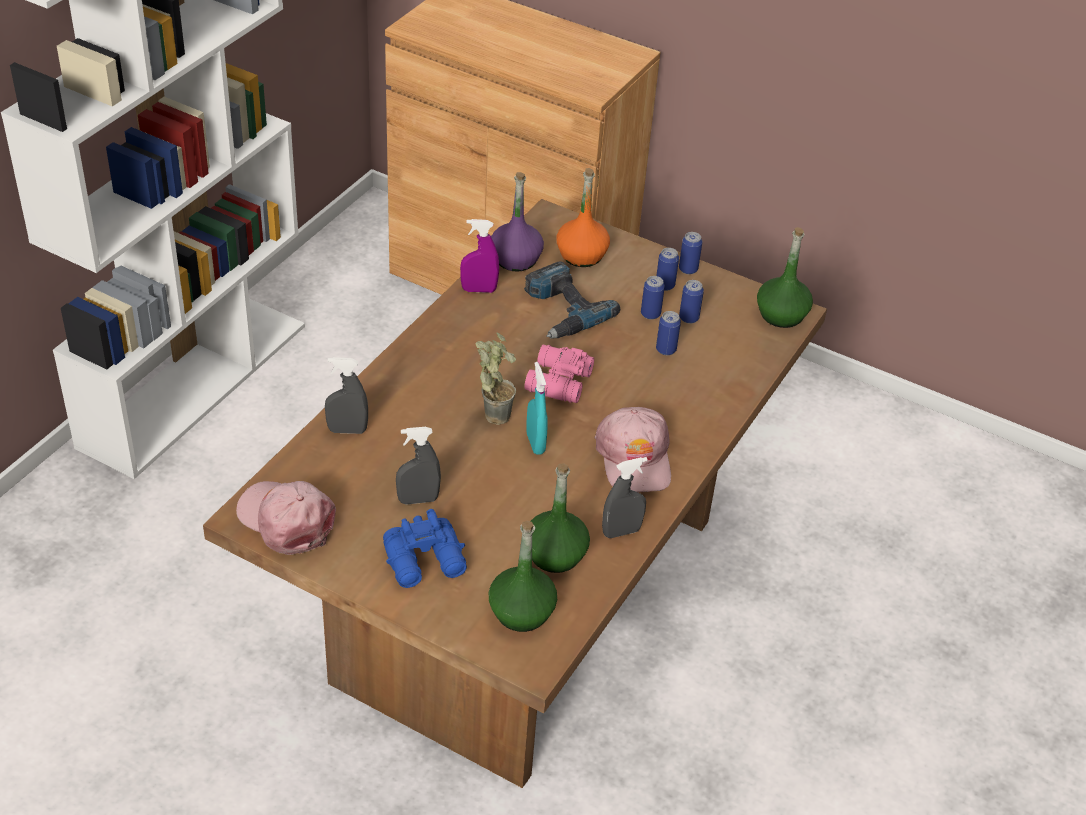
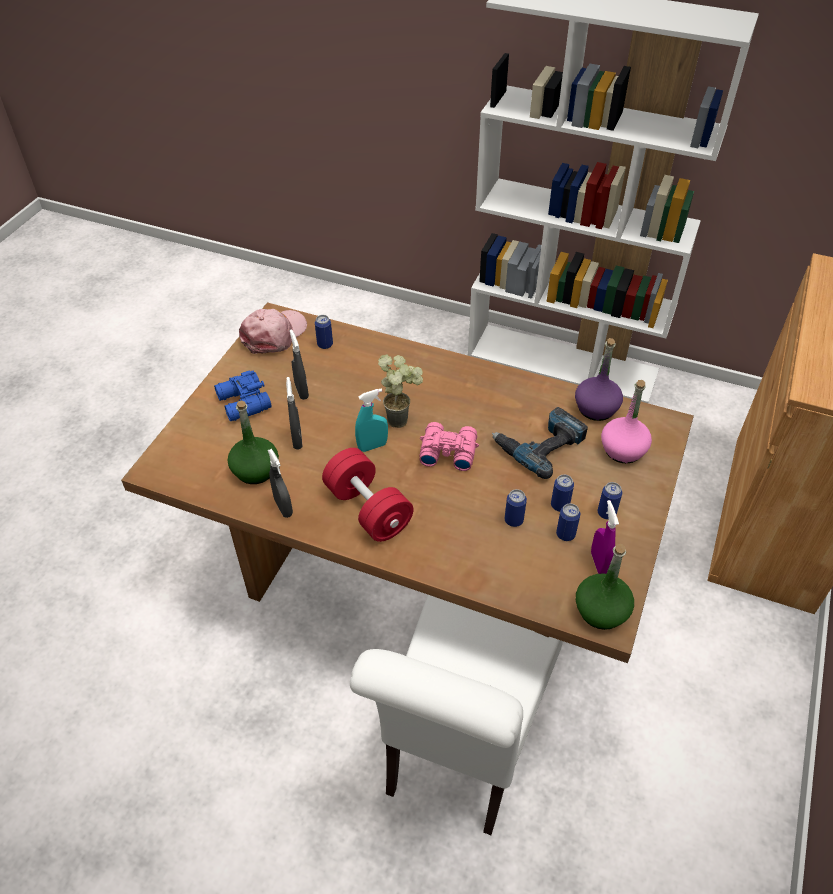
camera: 85 degrees right, 5 degrees up
(347, 430) = (364, 347): grey spray bottle -> grey spray bottle (297, 440)
(479, 290) = (545, 391): purple spray bottle -> purple spray bottle (599, 563)
(521, 612) = (199, 458): green bottle -> none
(582, 255) = (623, 450): orange bottle -> pink bottle
(634, 458) = (368, 509): pink cap -> red dumbbell
(688, 269) = (639, 529): can -> can (325, 344)
(758, 593) = (460, 749): none -> white chair

